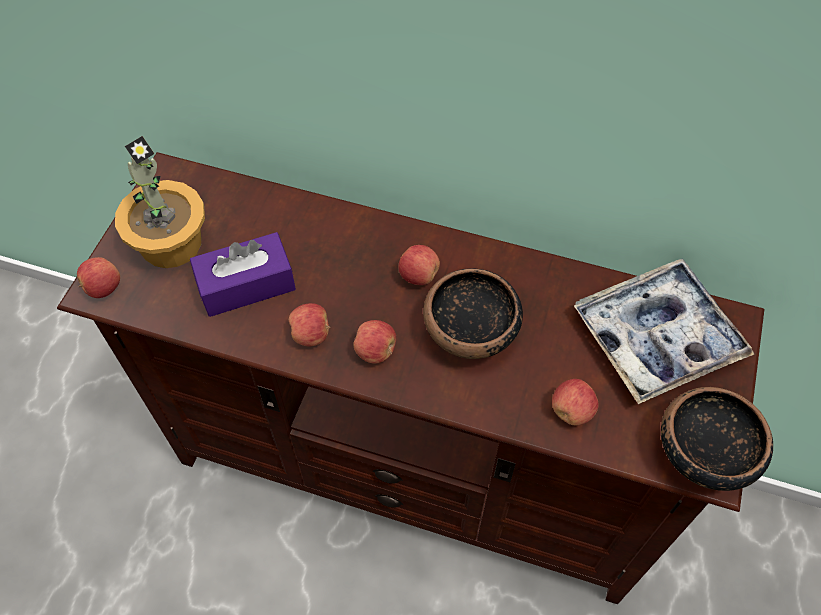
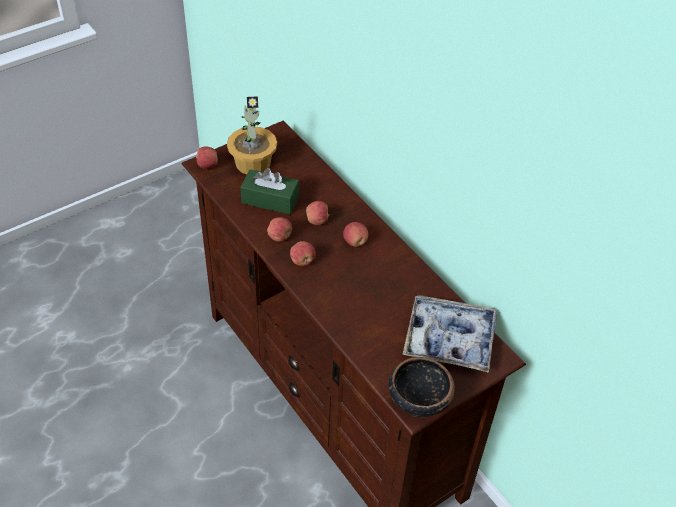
camera: 35 degrees right, 10 degrees down
(246, 285) = (270, 199): purple tissue box -> green tissue box
(471, 333) = (355, 280): bowl -> none
(572, 410) = (371, 342): apple -> apple (317, 220)

